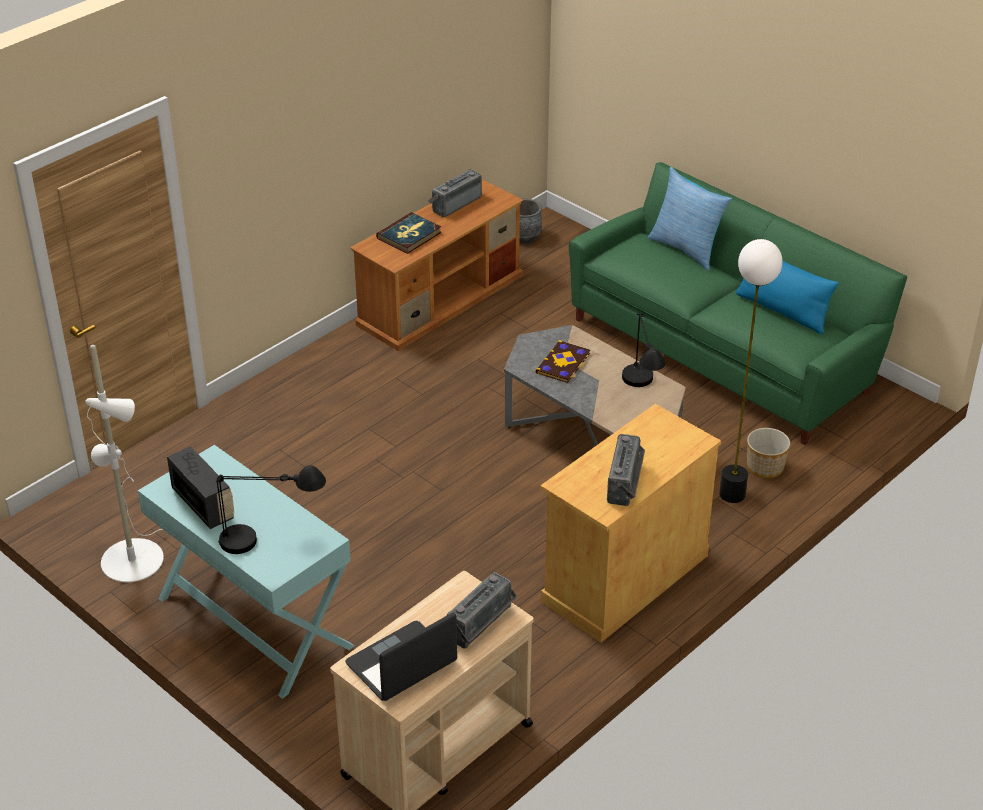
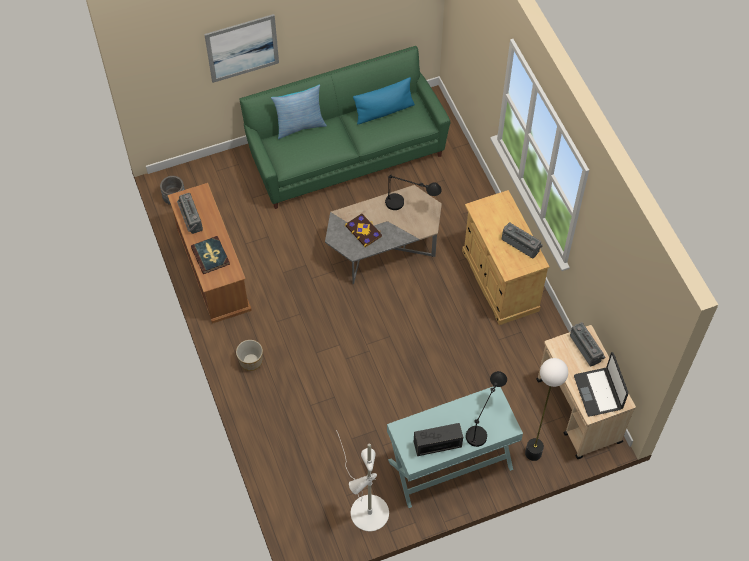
camera: 65 degrees left, 20 degrees up
(685, 75) = (242, 48): none -> picture
(732, 494) = (462, 205): floor lamp -> floor lamp (533, 453)
(764, 467) = (449, 181): planter -> planter (250, 361)

